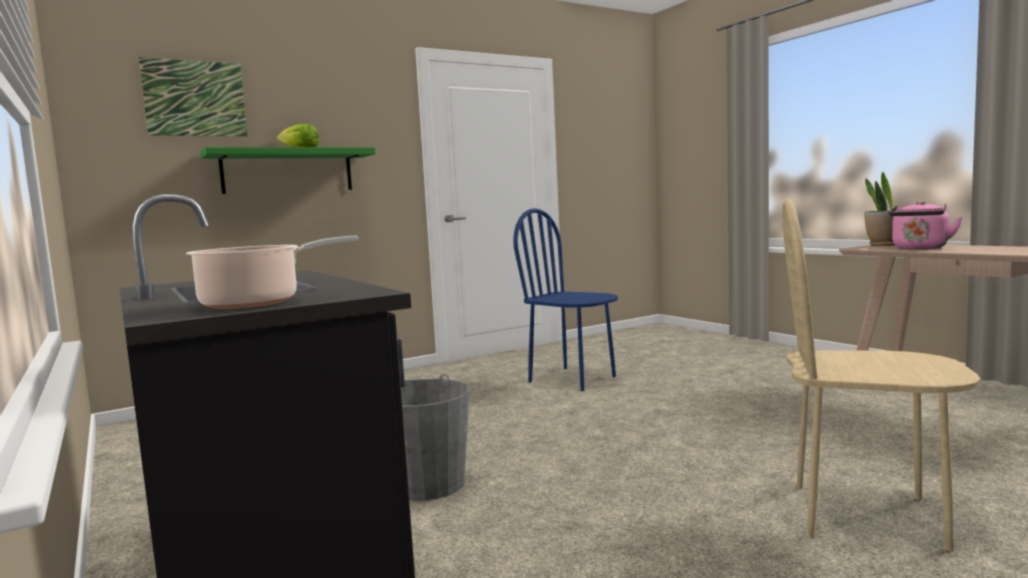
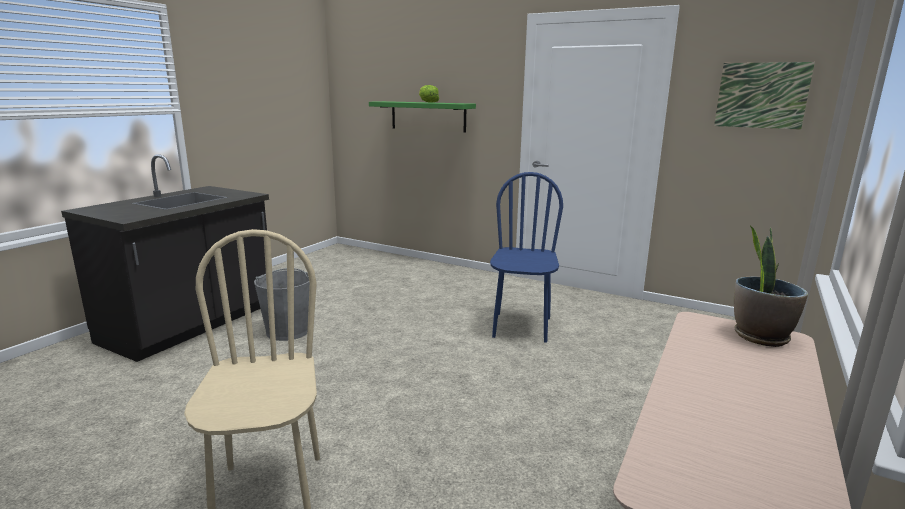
camera: 60 degrees right, 10 degrees up
(195, 98) = (384, 68): picture -> picture (761, 95)
(257, 302) = (114, 211): cooking pot -> none
(919, 248) = (716, 356): pink kettle -> none

